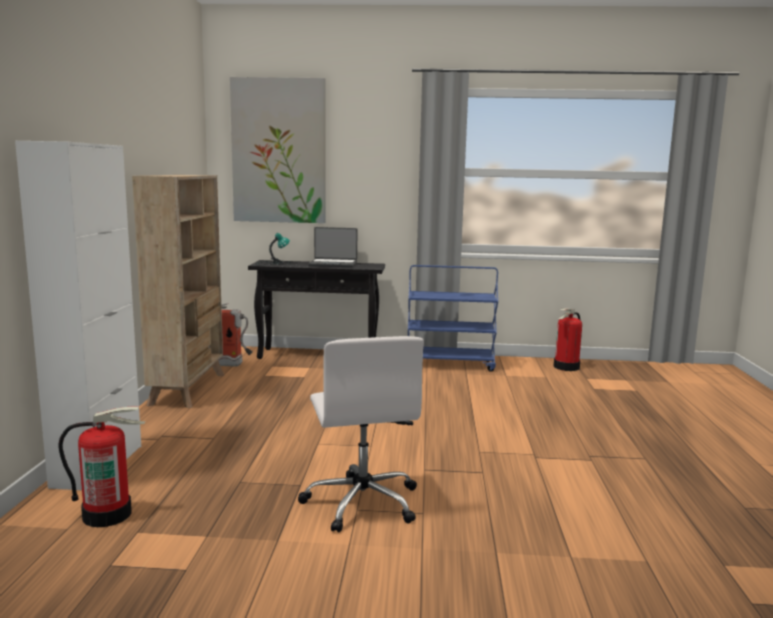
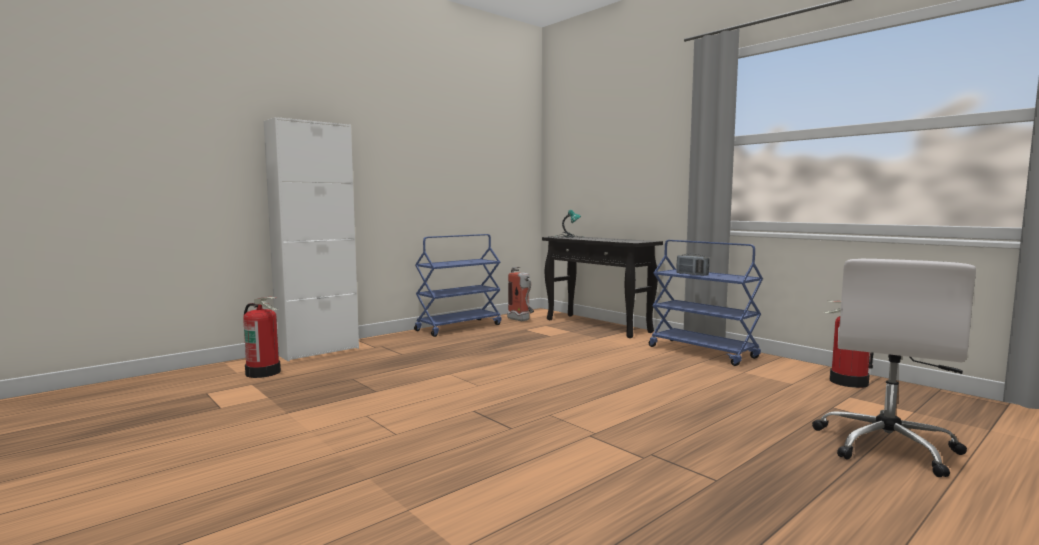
camera: 45 degrees right, 5 degrees down
(188, 389) = (459, 327): beige bookcase -> blue cart
(279, 151) = (585, 139): picture -> none
(333, 264) = (612, 239): laptop -> none
(362, 502) = (380, 413): white office chair -> white office chair (886, 446)
(445, 297) = (692, 274): none -> radio

